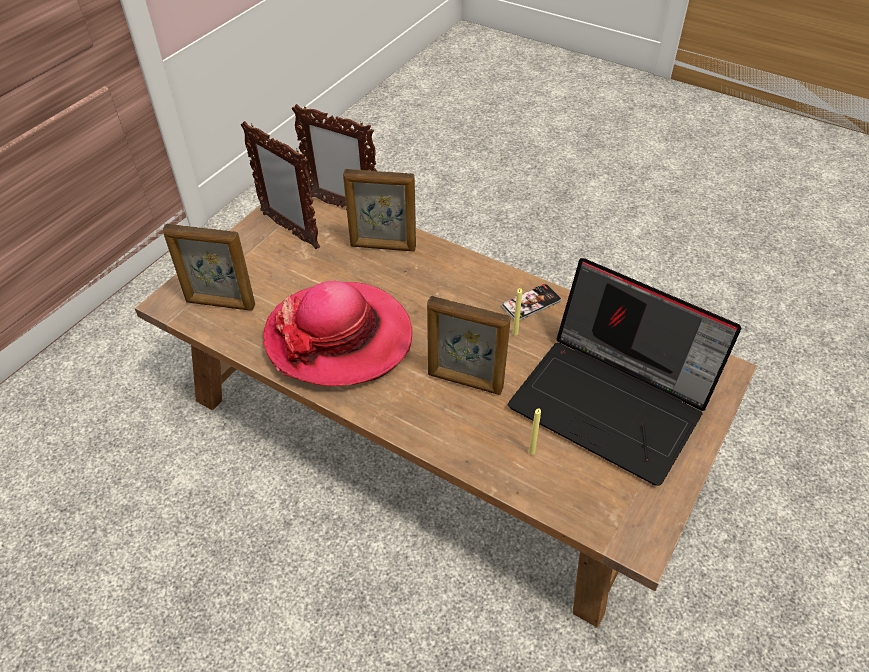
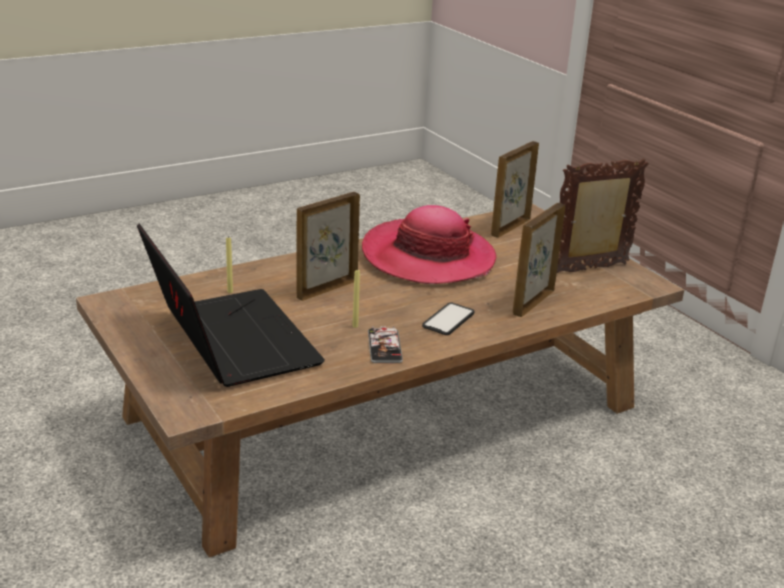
camera: 115 degrees right, 20 degrees down
(342, 207) = (613, 299): picture frame -> none
(455, 283) = (448, 320): none -> phone
(613, 402) = (228, 340): laptop -> laptop turned 90 degrees clockwise

